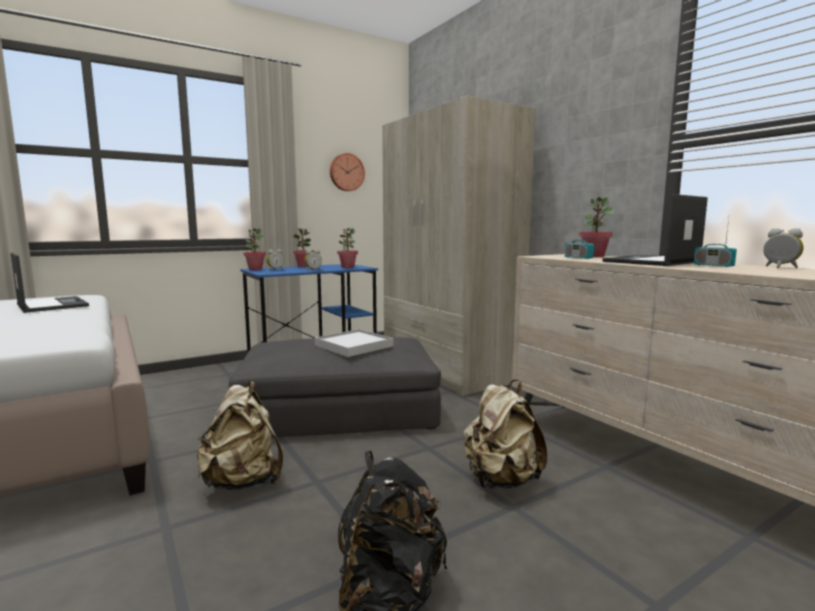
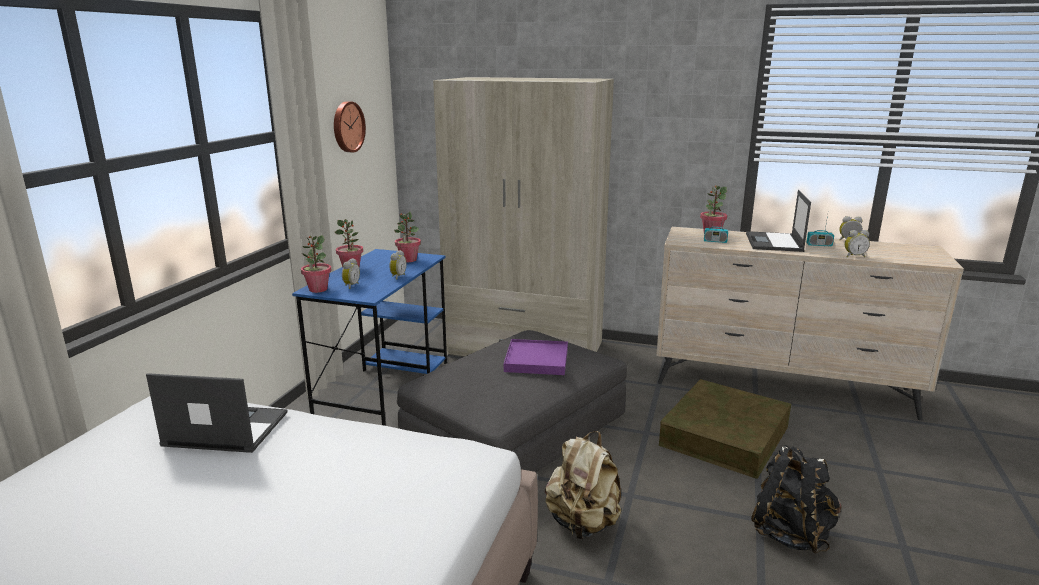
camera: 40 degrees left, 10 degrees up
(354, 346) = (536, 360): white tray -> purple tray
(500, 480) = (724, 436): beige backpack -> brown storage box
(735, 271) = (854, 256): none -> alarm clock

